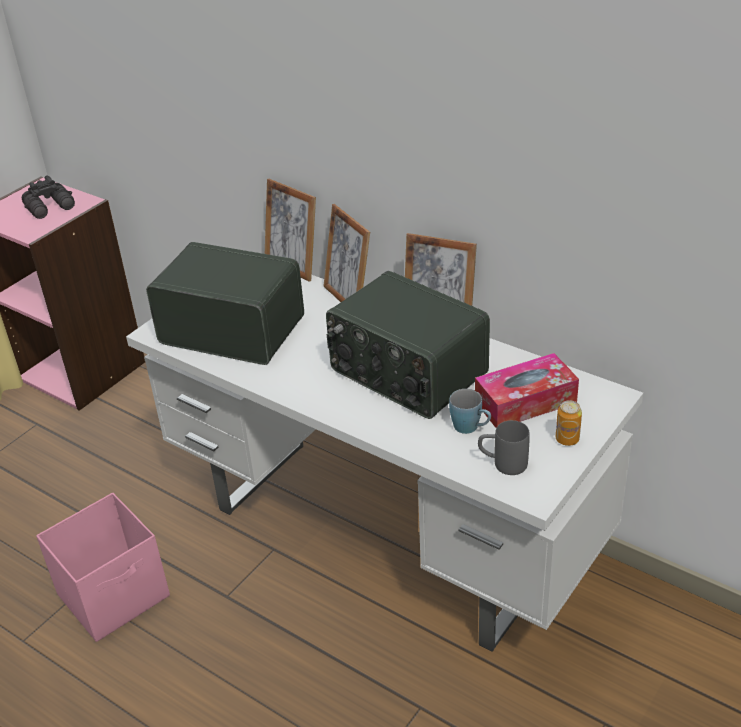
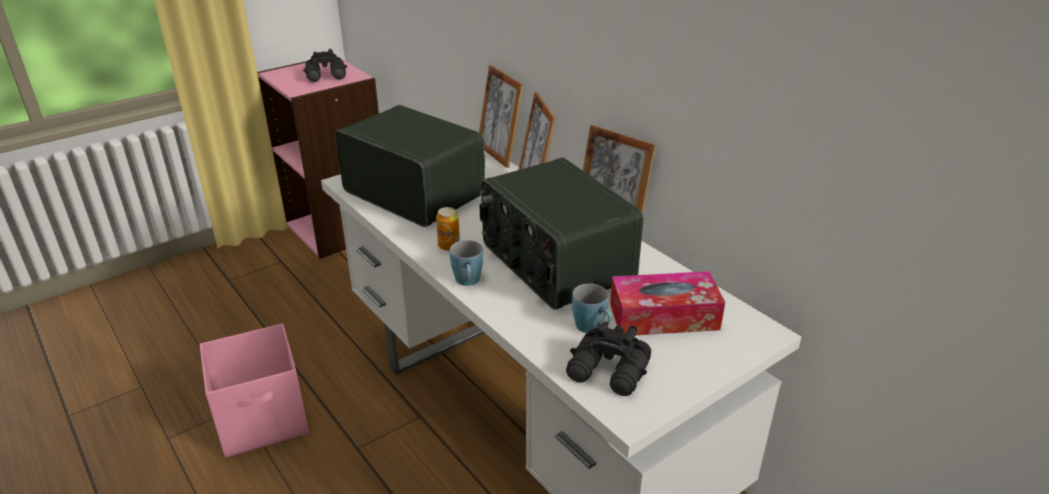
camera: 15 degrees right, 5 degrees down
(338, 411) = (468, 282): none -> blue mug
(502, 463) = (609, 372): grey mug -> black binoculars
(567, 439) = (693, 364): can -> can (449, 246)

